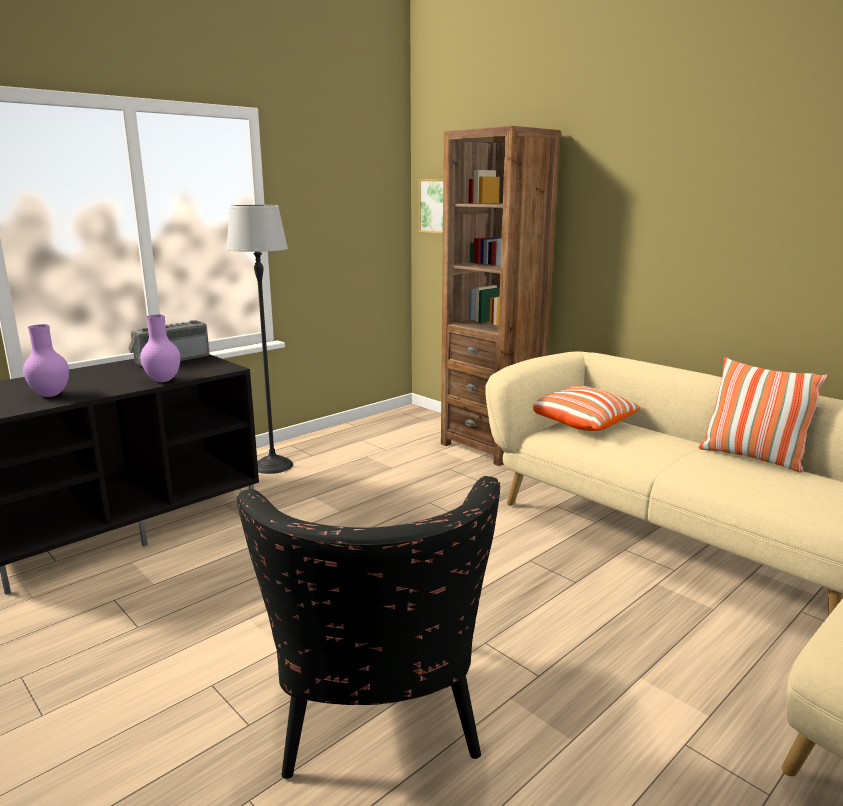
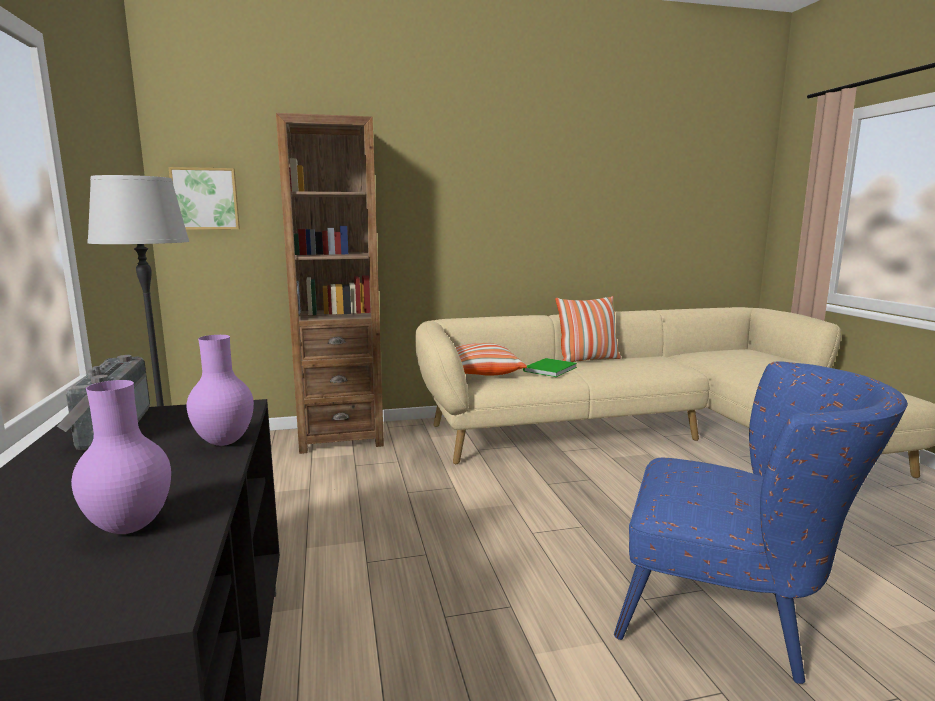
camera: 60 degrees left, 5 degrees down
(376, 721) = (732, 613): black armchair -> blue armchair
(654, 445) = (548, 369): none -> green book

